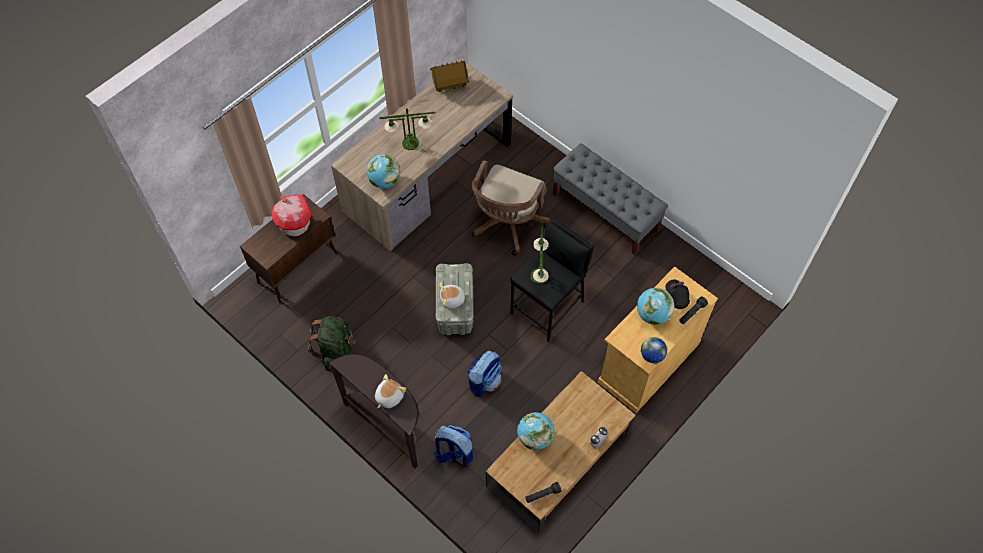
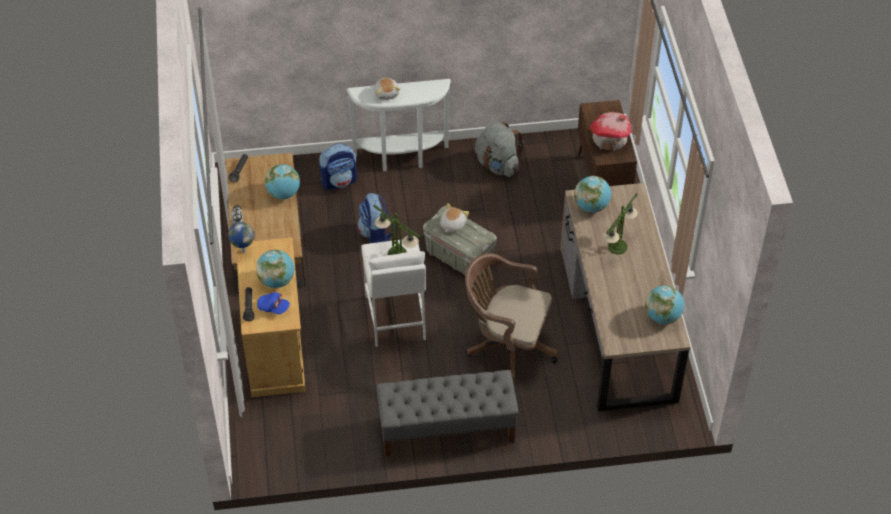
camera: 130 degrees right, 10 degrees down
(336, 351) = (497, 165): green backpack -> grey backpack
(388, 426) = (402, 159): brown console table -> white console table
(450, 85) = (662, 316): toy house -> globe
(507, 225) = (507, 346): brown office chair -> brown office chair turned 45 degrees counterclockwise
(548, 308) = (395, 318): black stool -> white stool
(676, 296) = (273, 308): black cap -> blue cap

